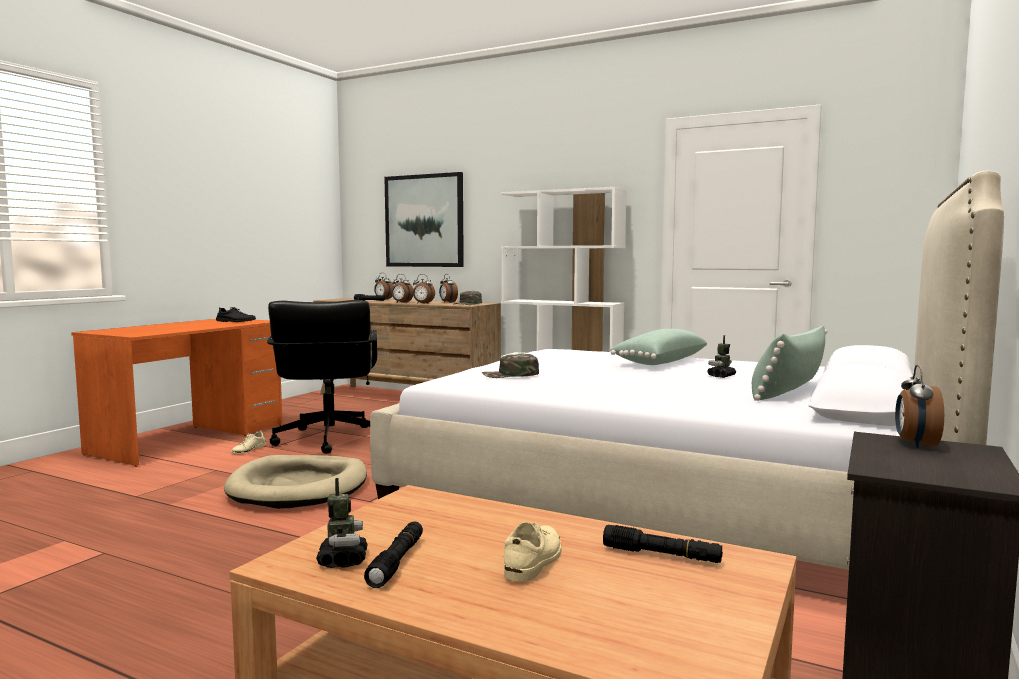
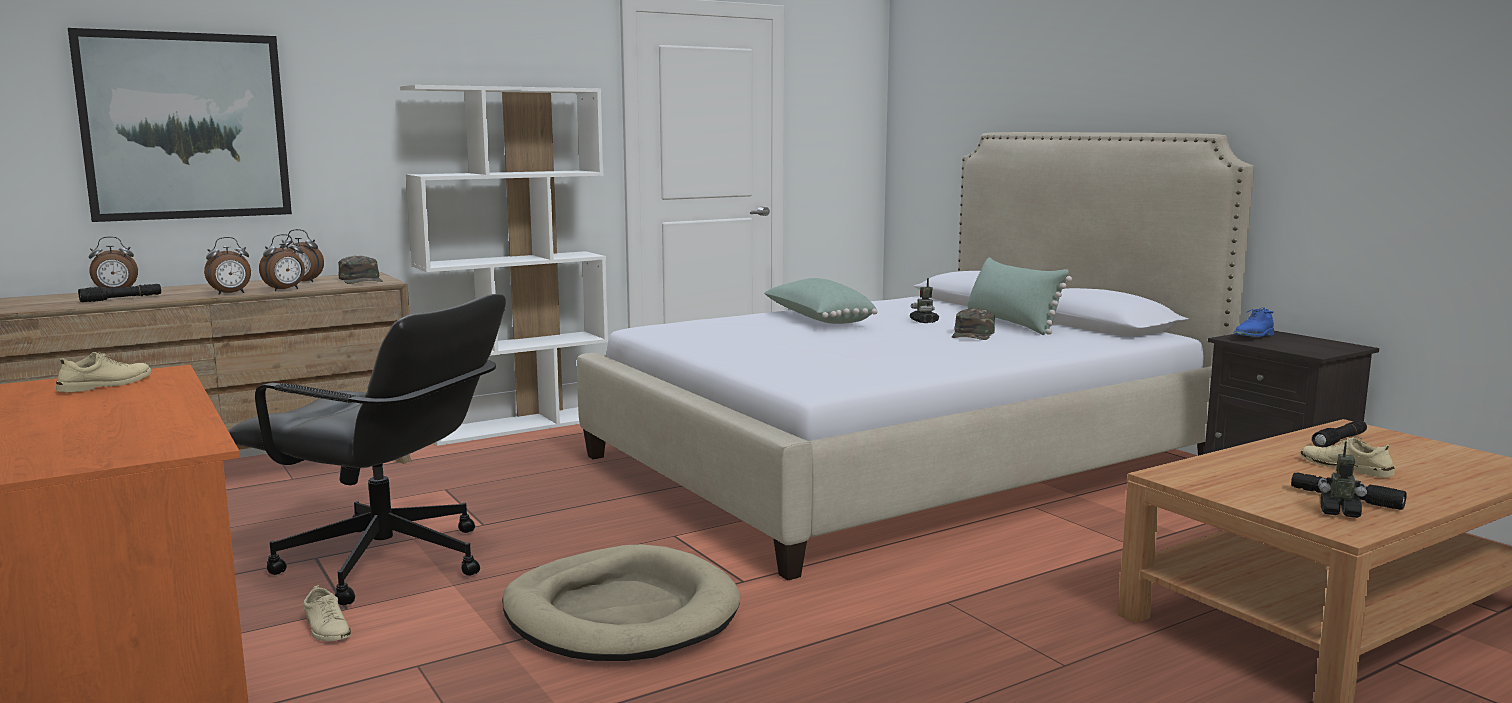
camera: 60 degrees left, 5 degrees up
(235, 321) = (106, 384): black shoe -> beige shoe
(510, 375) = (816, 362): green cap -> green cap (973, 334)
(915, 444) = (1253, 337): alarm clock -> blue shoe

